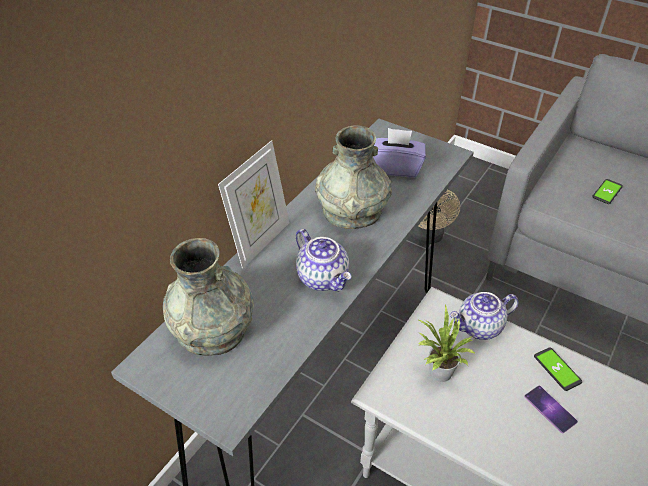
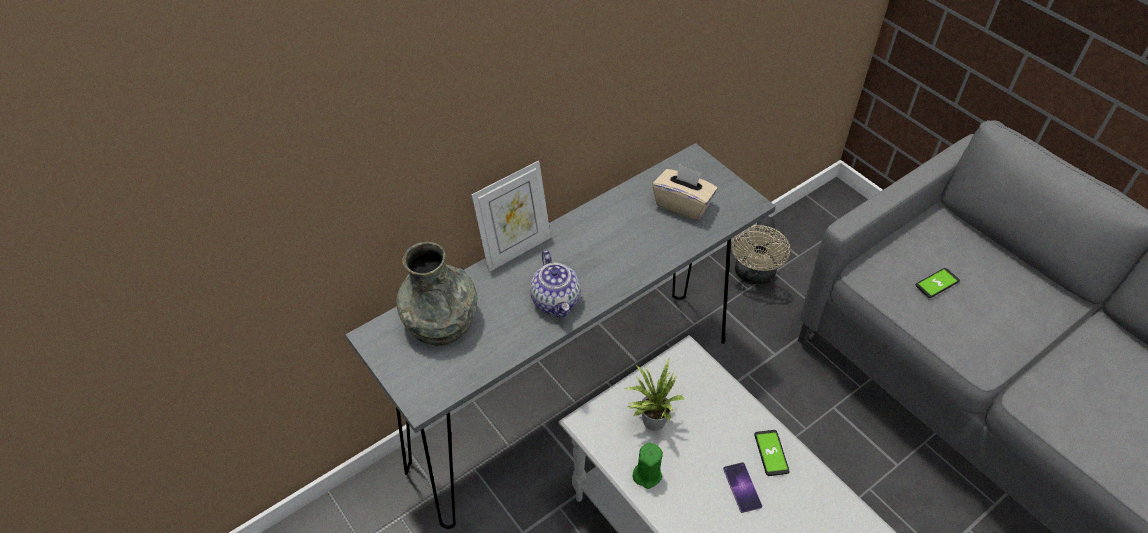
camera: 20 degrees right, 5 degrees up
(352, 209) = (616, 239): grey vase -> none
(395, 167) = (683, 204): purple tissue box -> beige tissue box
(460, 425) = (647, 474): none -> green candle
(479, 327) = (715, 389): teapot -> none

